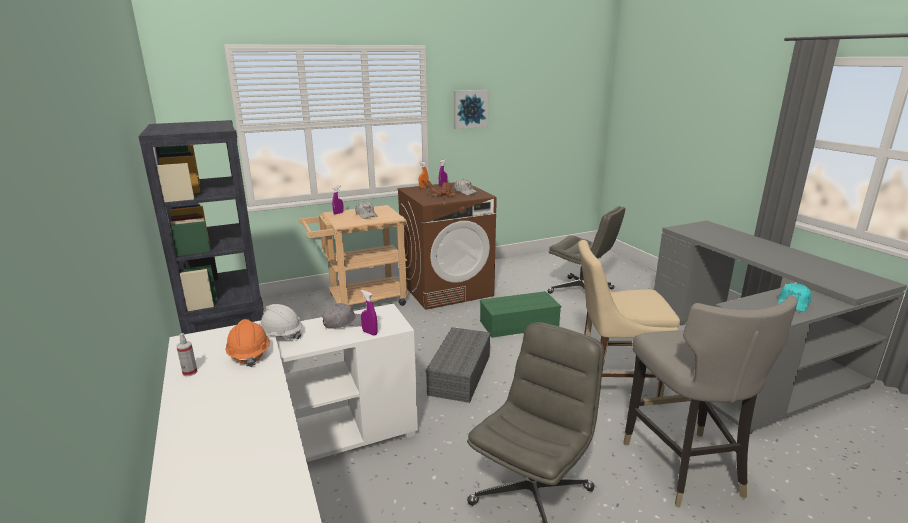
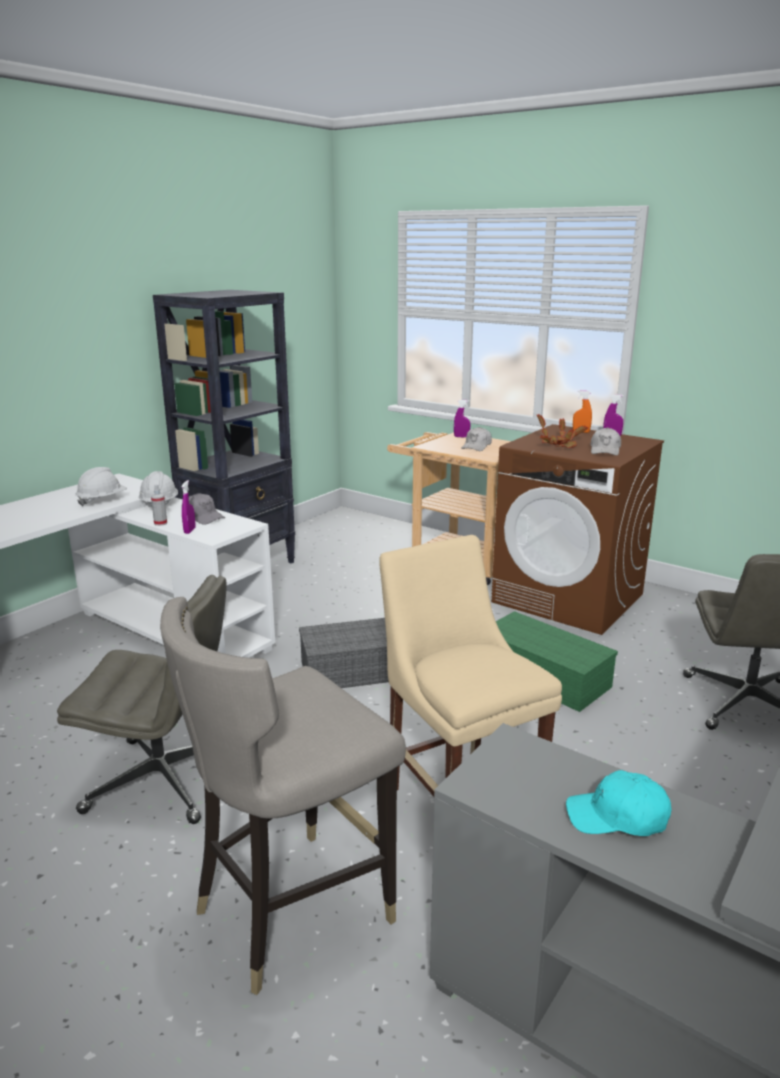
camera: 60 degrees right, 0 degrees up
(190, 372) = (65, 494): spray bottle -> spray bottle (160, 523)
(249, 355) = (102, 500): orange hard hat -> white hard hat
(470, 109) = (716, 318): picture -> none

